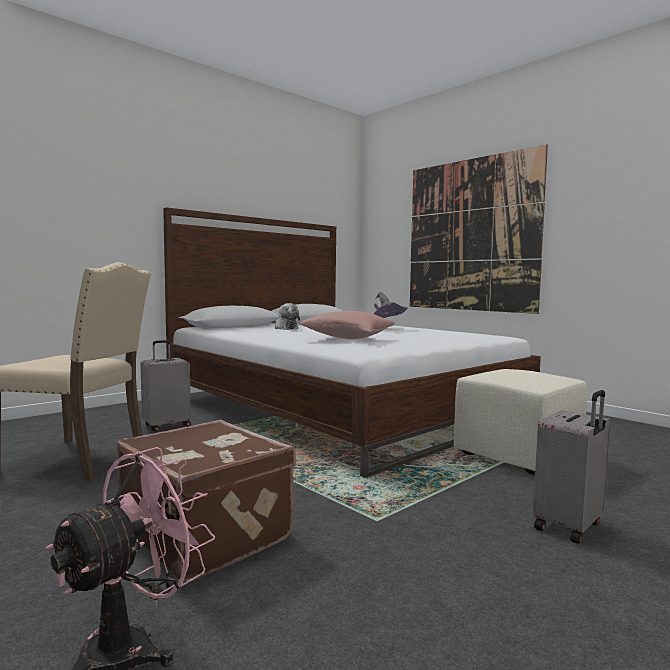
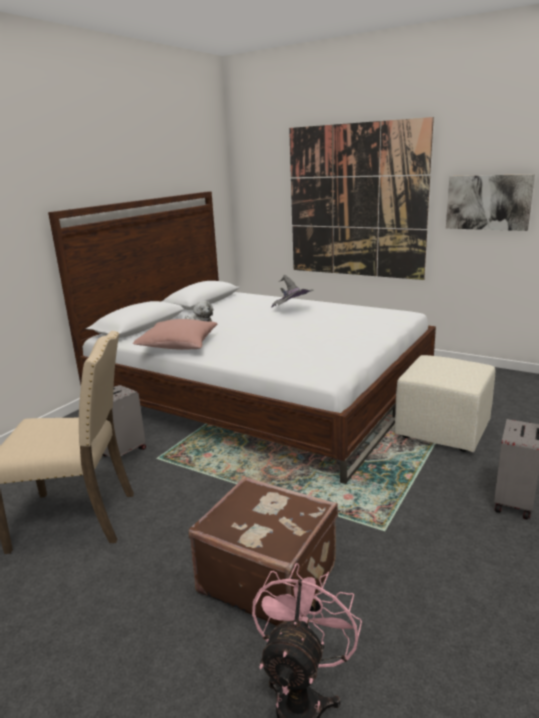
camera: 15 degrees left, 15 degrees up
(348, 338) = (287, 345): pink pillow -> pink pillow (178, 345)
(607, 225) = (488, 202): none -> picture

